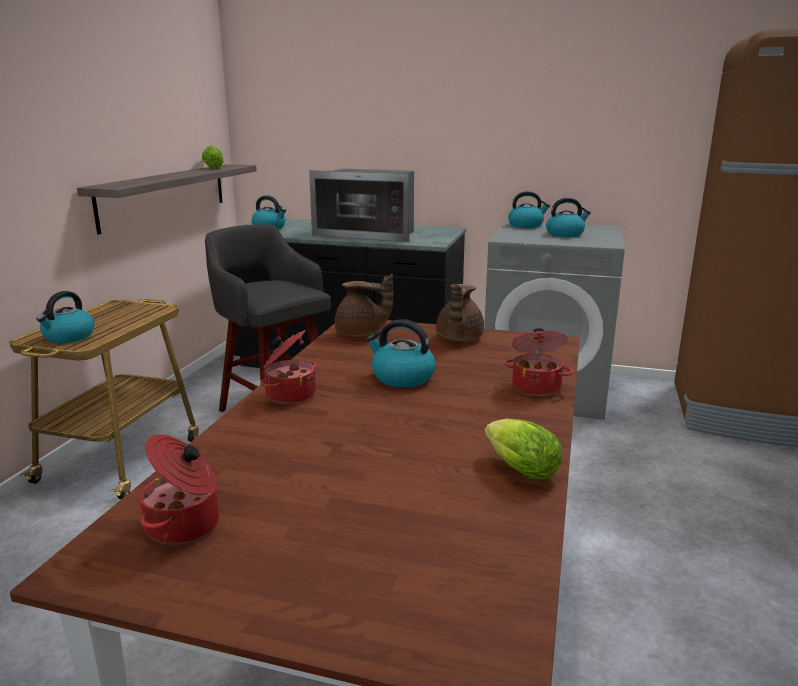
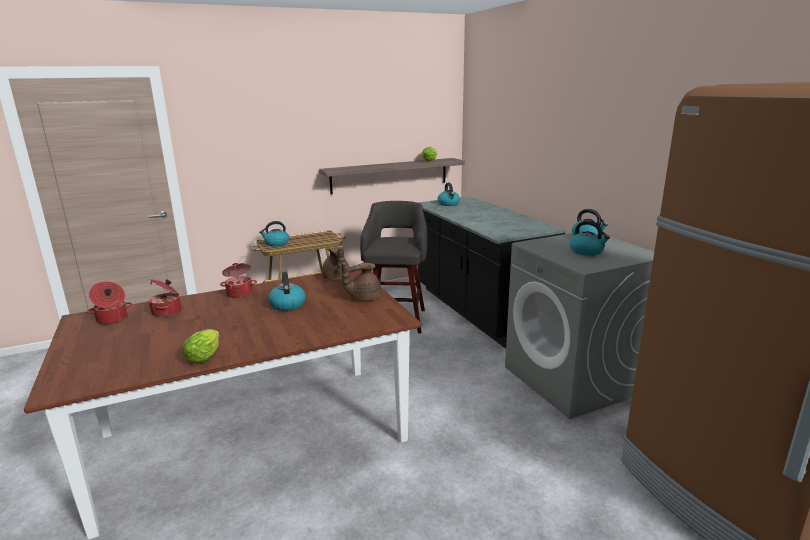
camera: 50 degrees right, 0 degrees up
(369, 234) = (485, 220): microwave -> none
(536, 387) = (315, 334): cooking pot -> cooking pot (168, 312)

